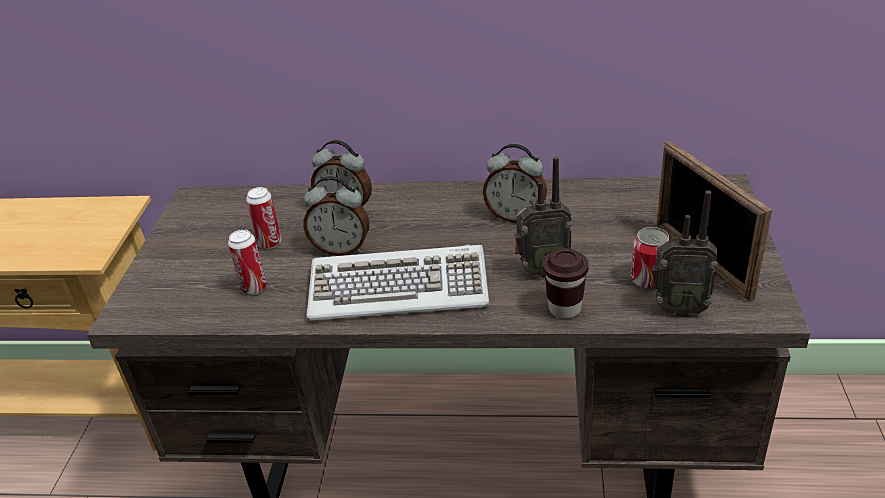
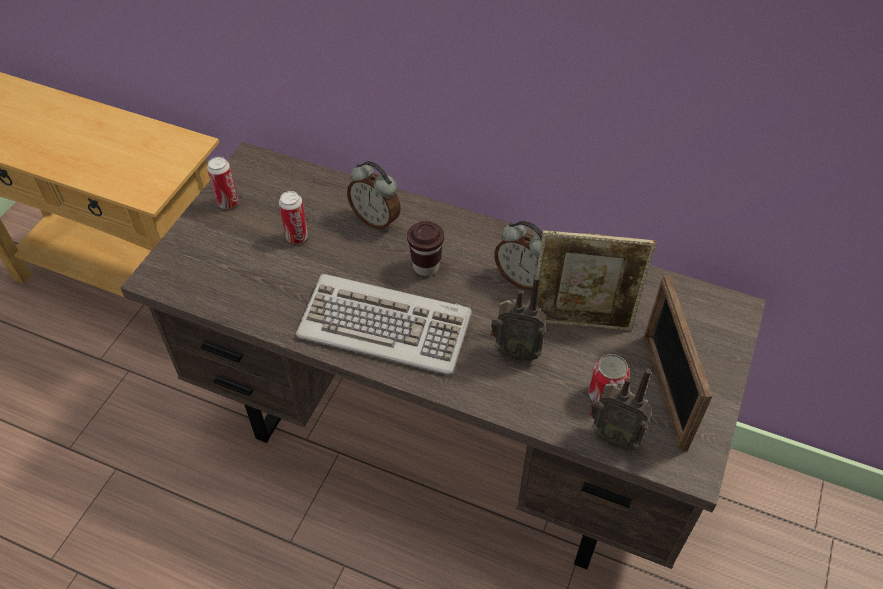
camera: 15 degrees right, 15 degrees up
(254, 288) = (266, 284): can -> can (228, 202)
(341, 249) = (355, 265): alarm clock -> none
(564, 309) = (515, 400): brown cup -> brown cup (426, 266)
(591, 232) = (581, 321): none -> picture frame

